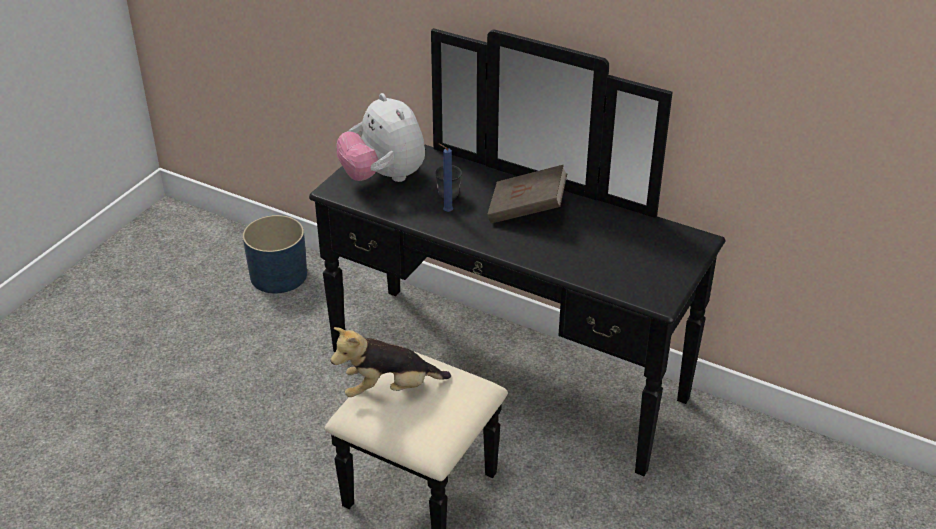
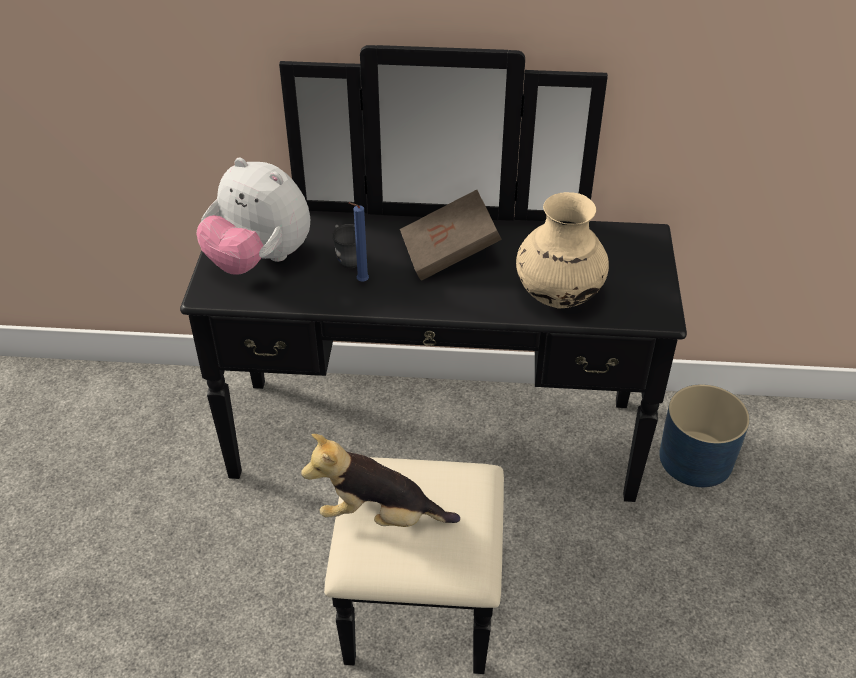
camera: 25 degrees left, 5 degrees up
(279, 275) = (112, 406): blue planter -> blue planter (696, 458)
(389, 389) = (380, 516): plush toy -> plush toy turned 45 degrees clockwise
(589, 263) = (557, 295): none -> beige vase

